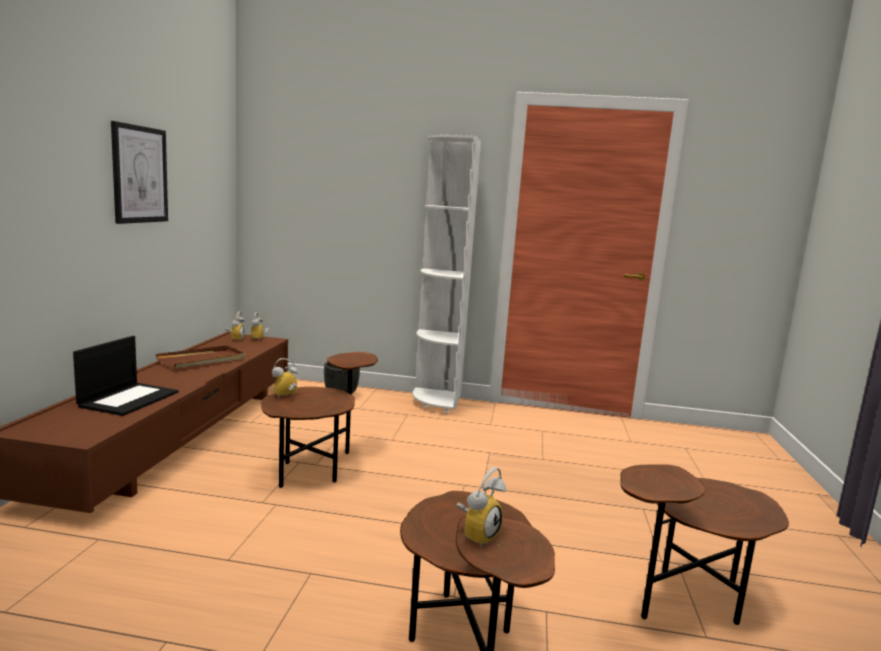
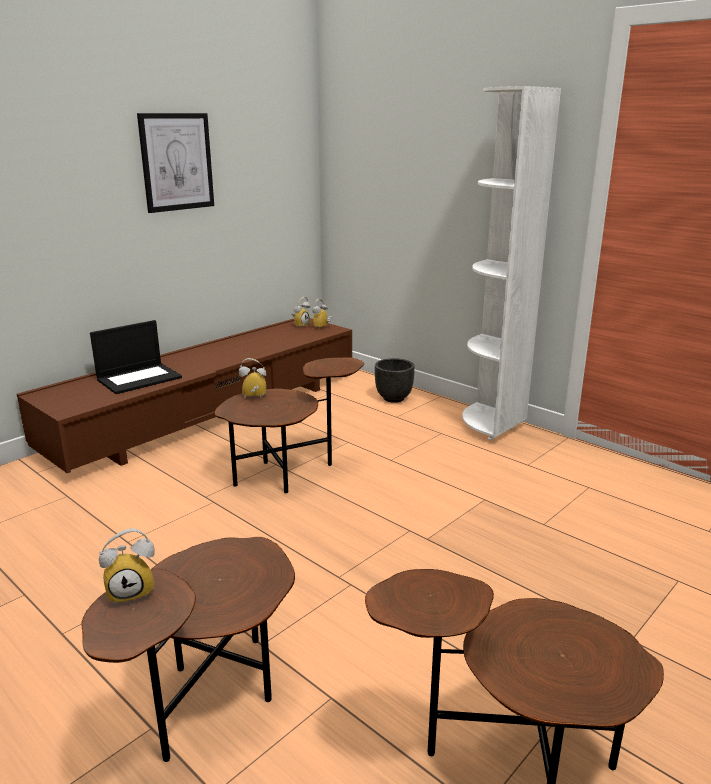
camera: 35 degrees right, 10 degrees up
(202, 360) = (242, 346): brown tray -> none

